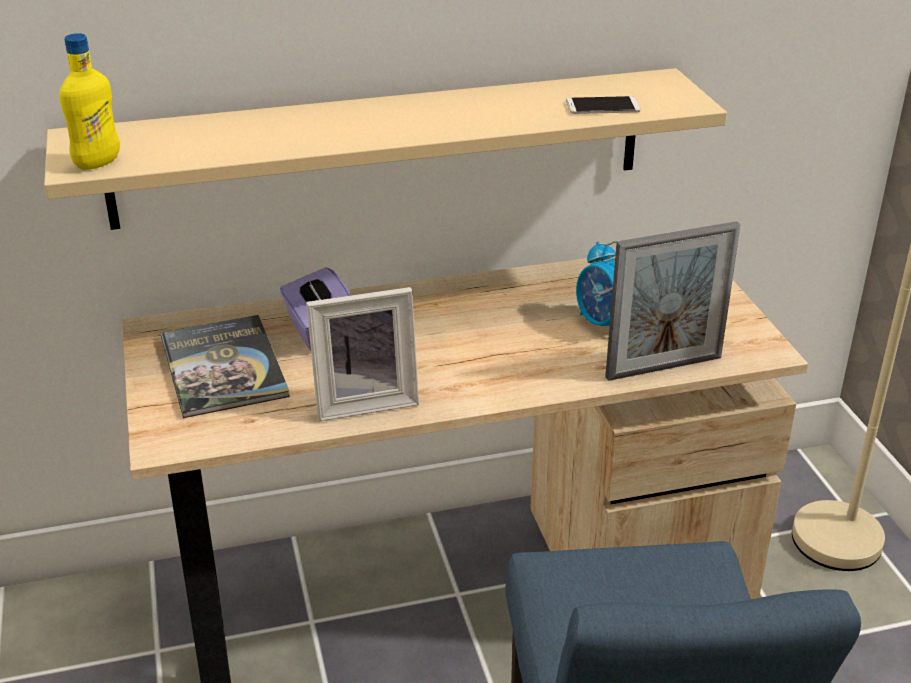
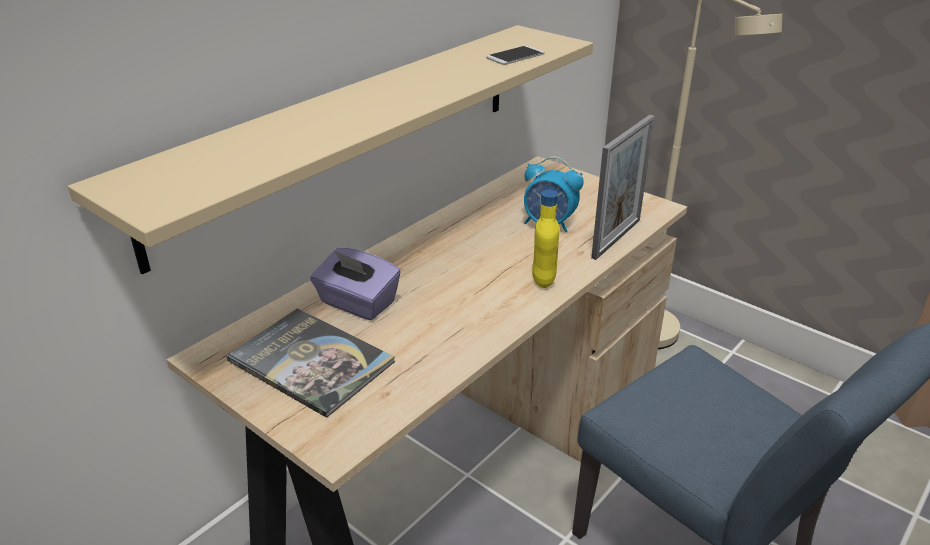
camera: 35 degrees left, 0 degrees up
(97, 163) = (173, 198): yellow bottle -> yellow bottle (543, 280)
(364, 401) = (456, 340): picture frame -> none

